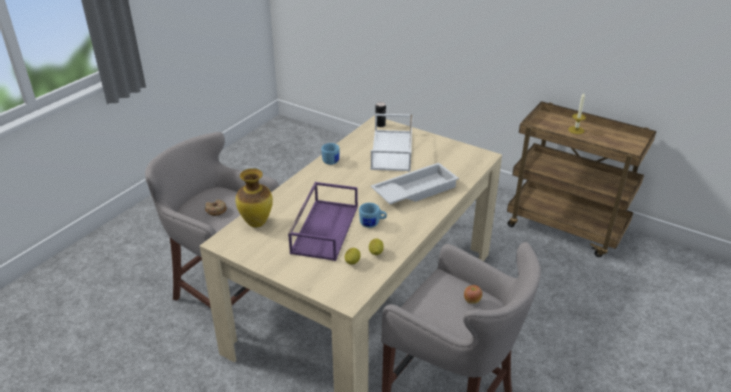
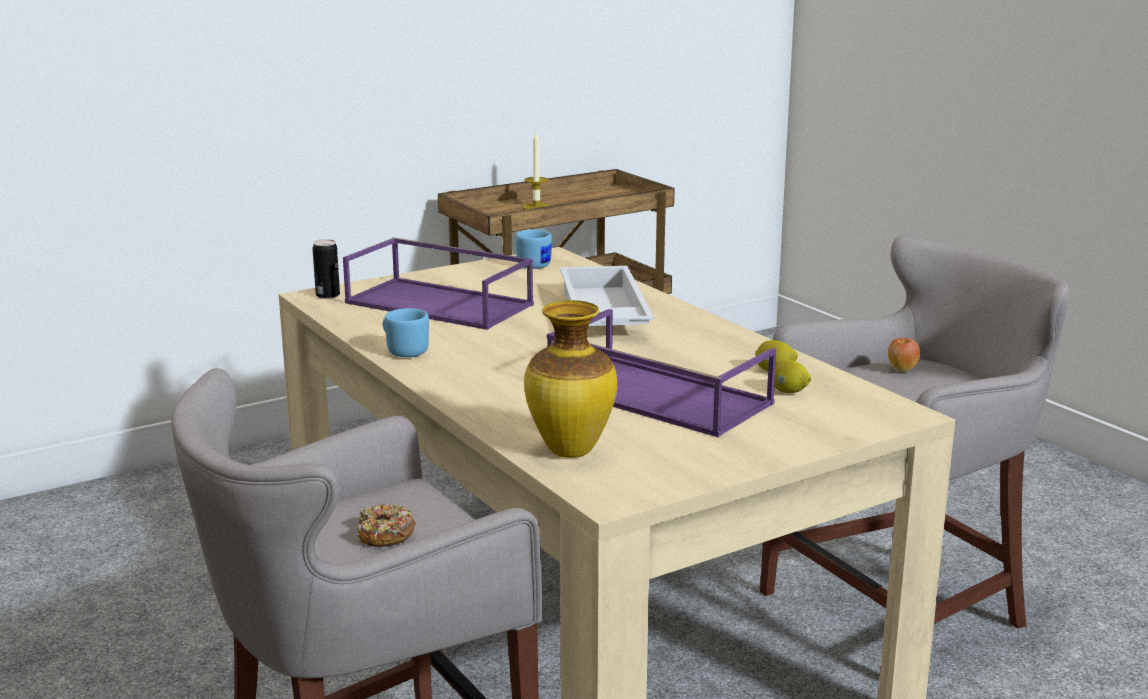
camera: 65 degrees left, 15 degrees down
(372, 223) = (678, 358): blue mug -> blue mug (537, 264)
(392, 150) = (441, 303): white tray -> purple tray

